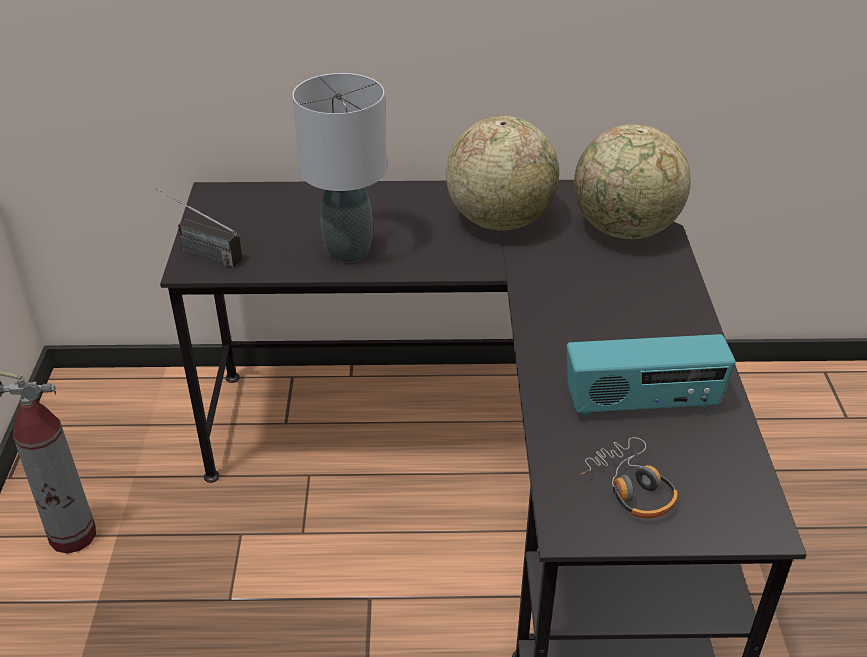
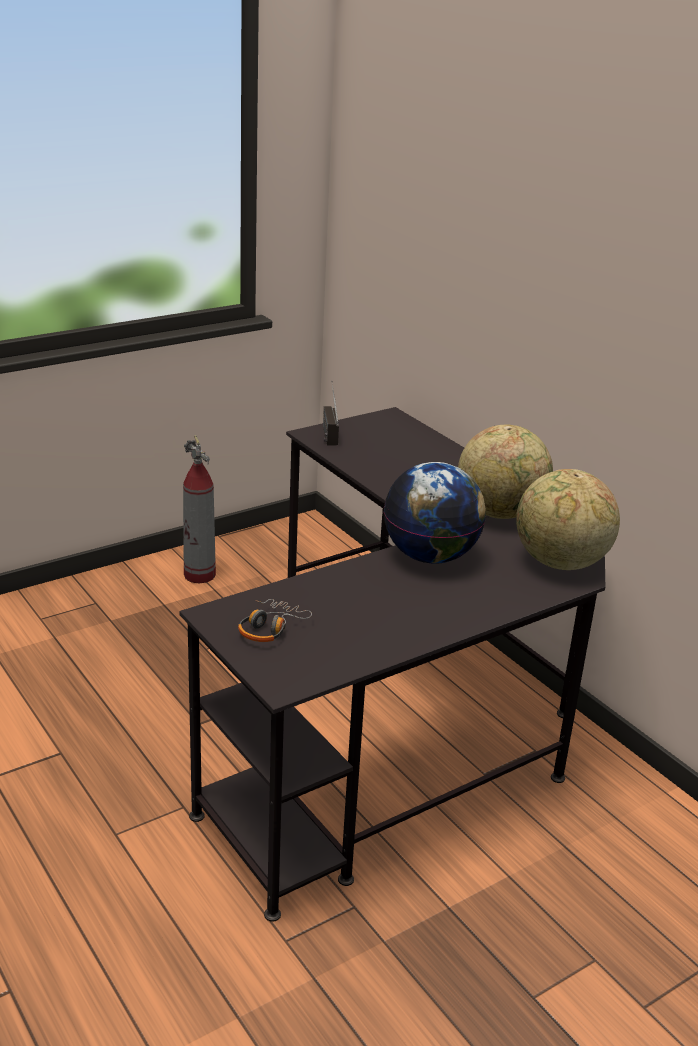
camera: 55 degrees right, 10 degrees down
(349, 251) = (390, 473): grey table lamp -> none
(555, 302) = (430, 556): none -> globe
(642, 404) = (357, 614): radio -> none

